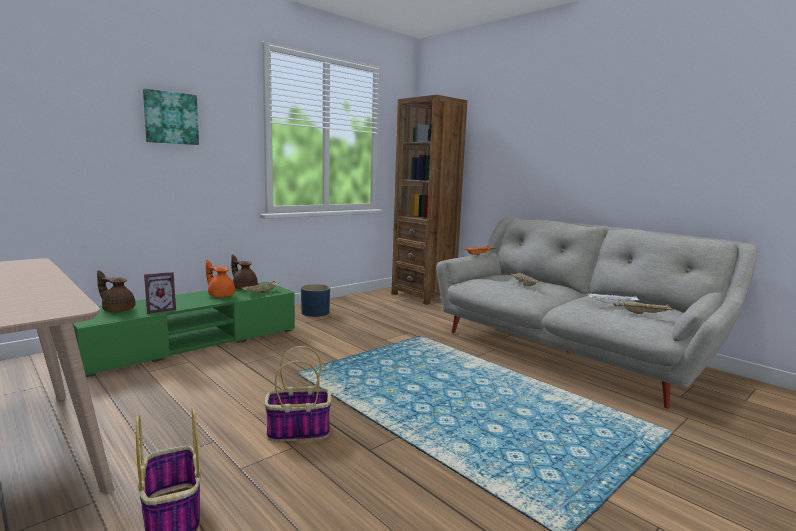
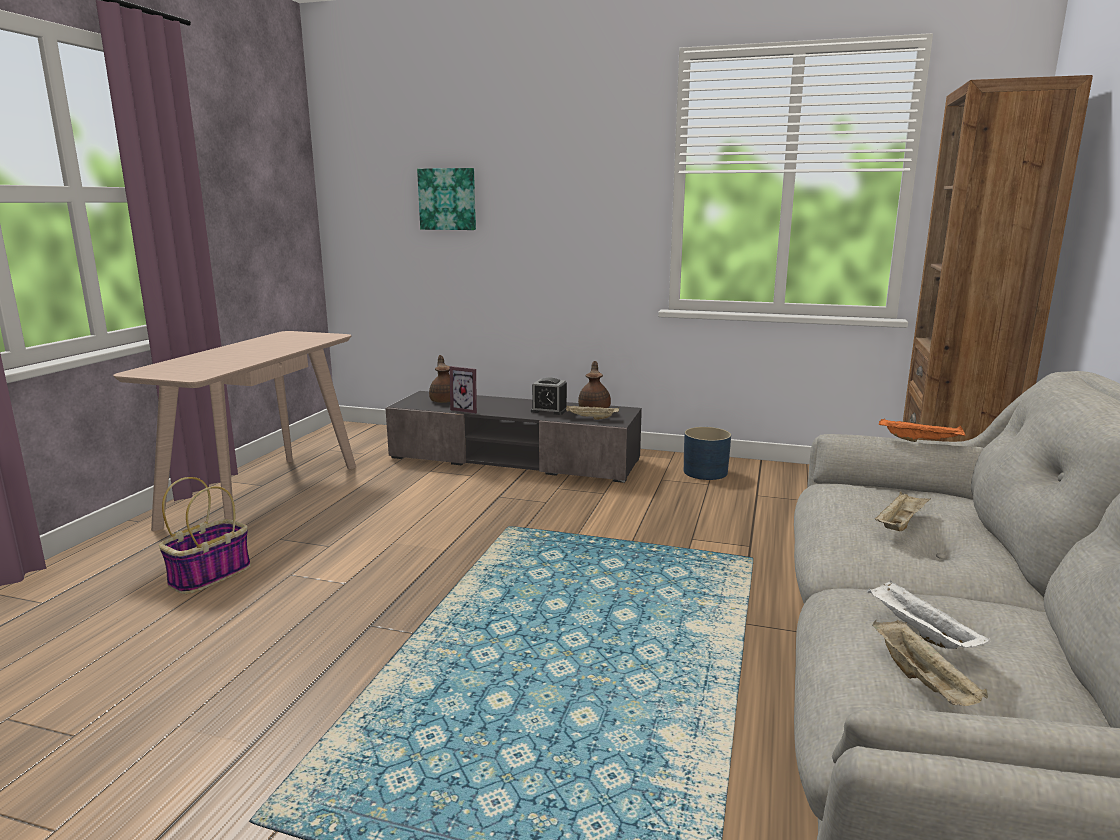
camera: 60 degrees right, 5 degrees up
(171, 118) = (546, 180): picture -> picture (448, 199)
(192, 343) = (514, 459): green tv stand -> grey tv stand
(221, 295) = (549, 410): orange teapot -> alarm clock
(297, 431) = (377, 574): basket -> none

